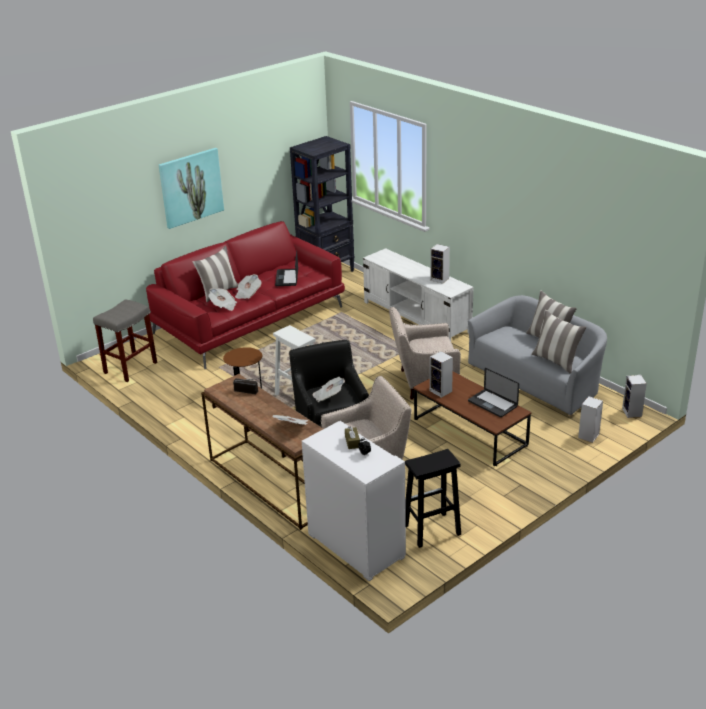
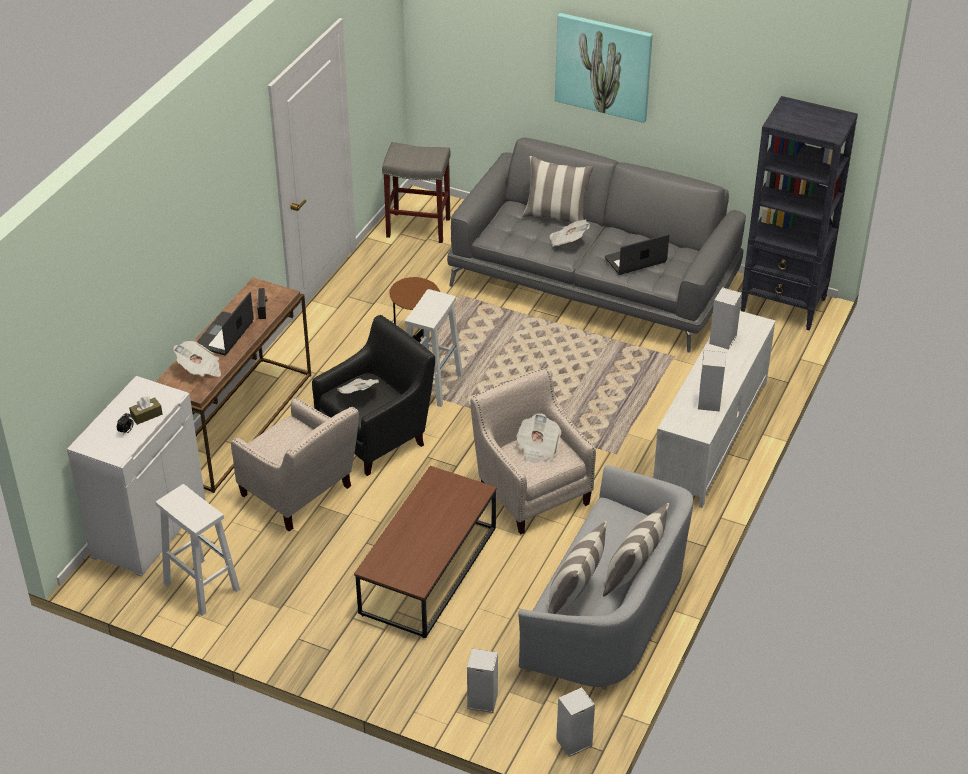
camera: 65 degrees right, 10 degrees up
(223, 306) = (522, 233): newspaper -> newspaper (537, 449)
(251, 320) = (595, 281): red sofa -> grey sofa
(431, 530) = (200, 586): black stool -> white stool
(441, 391) = (431, 495): speaker -> speaker (723, 341)
(492, 404) = (424, 553): laptop -> laptop (224, 334)

